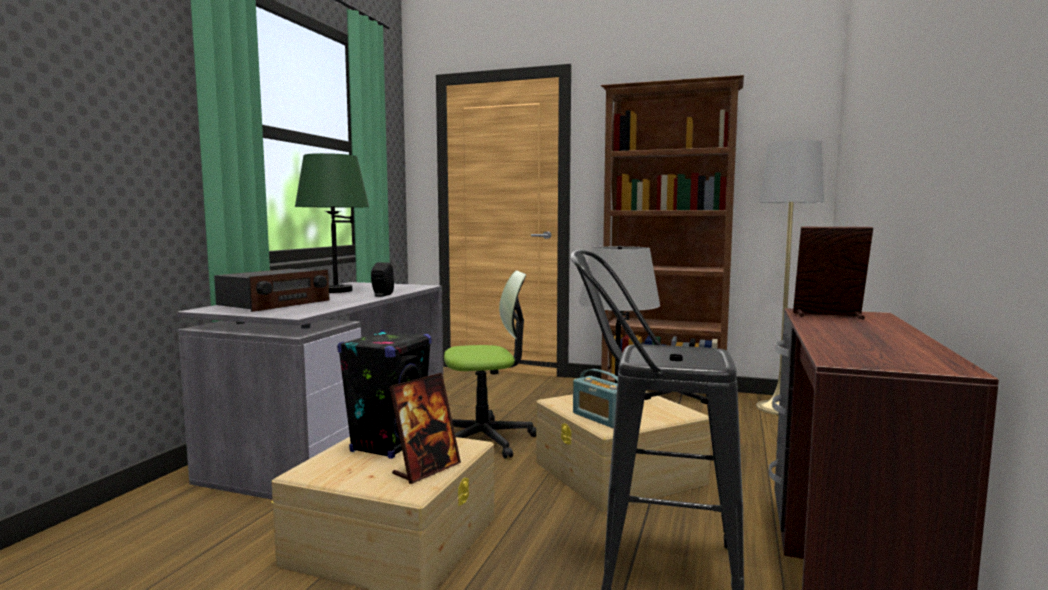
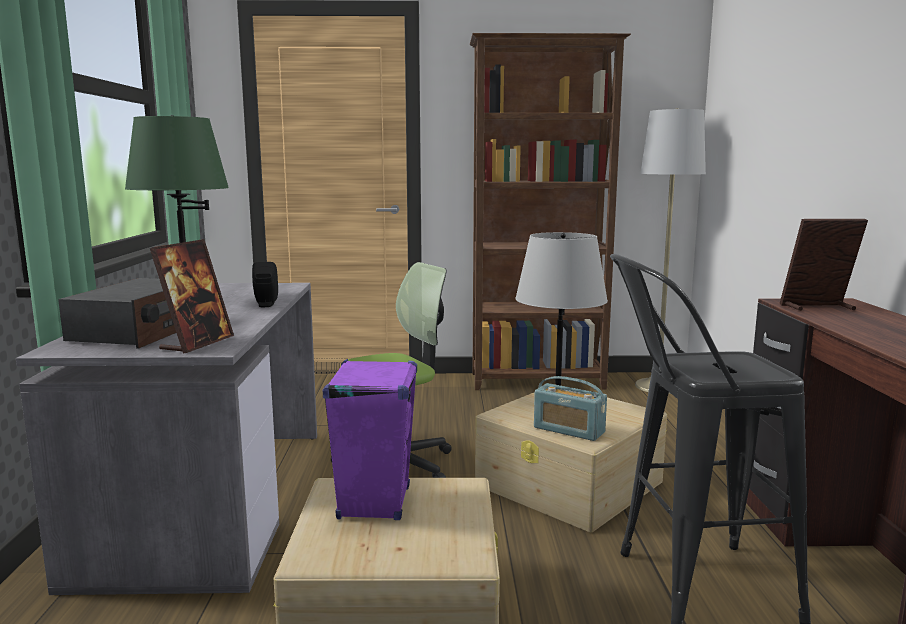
camera: 20 degrees left, 5 degrees up
(388, 445) = (374, 503): black speaker -> purple speaker
(426, 469) = (454, 527): picture frame -> picture frame (197, 343)

